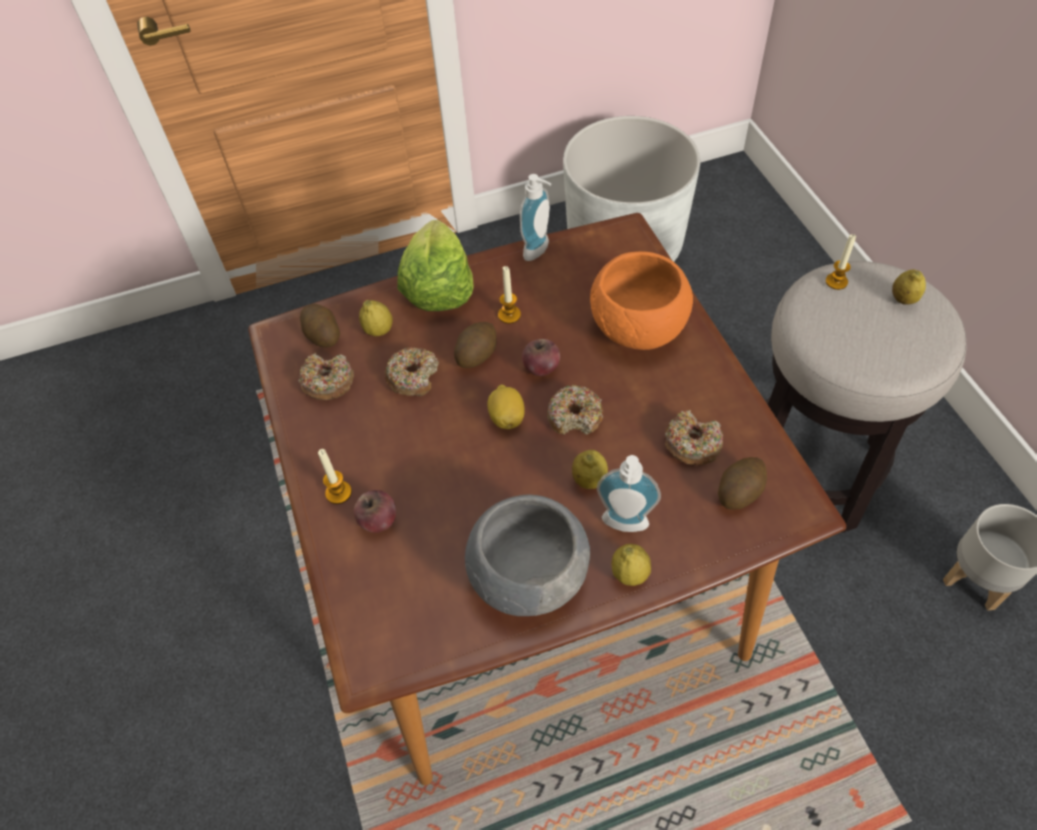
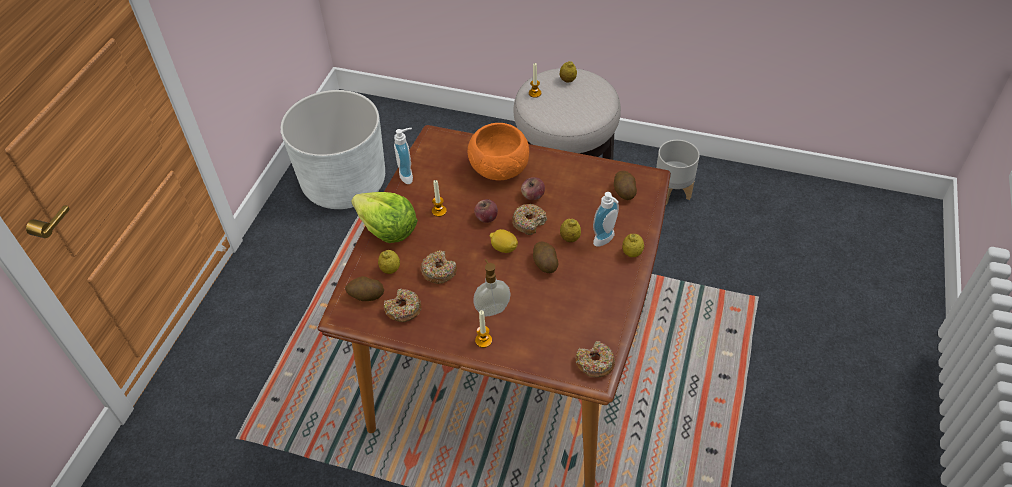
camera: 55 degrees left, 5 degrees down
(378, 520) = (516, 332): apple -> apple (533, 196)
(396, 469) = (492, 309): none -> soap dispenser
(476, 354) = (451, 238): potato -> potato (545, 263)
(528, 576) = (601, 289): grey bowl -> none
(692, 444) = (585, 191): donut -> donut (595, 363)

